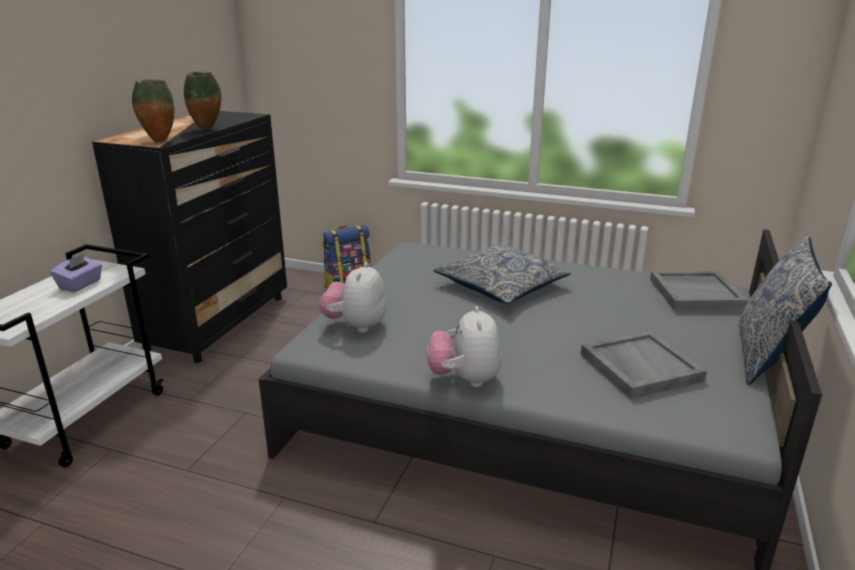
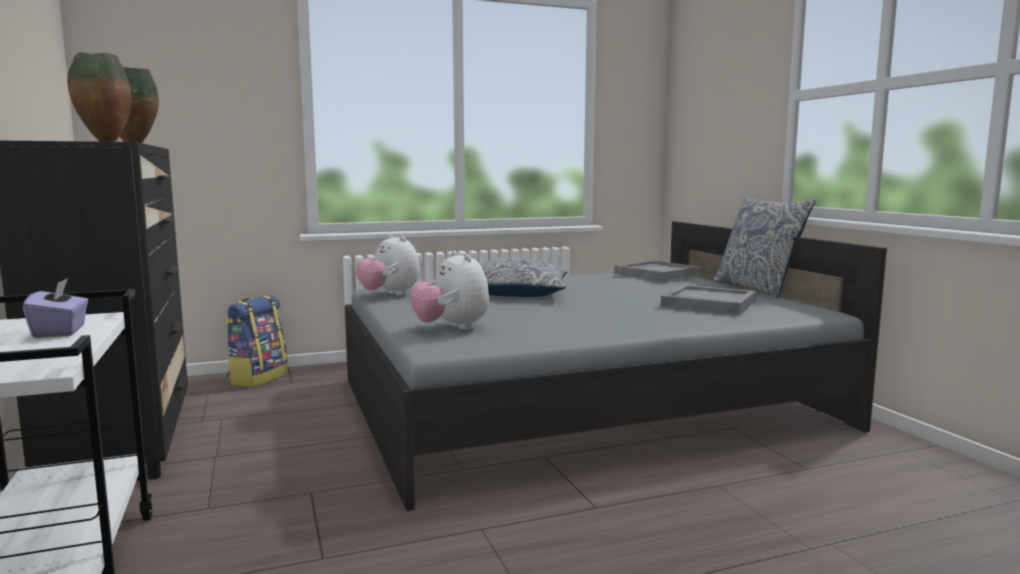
camera: 40 degrees left, 15 degrees down
(465, 379) = (618, 331): plush toy -> plush toy (390, 295)

